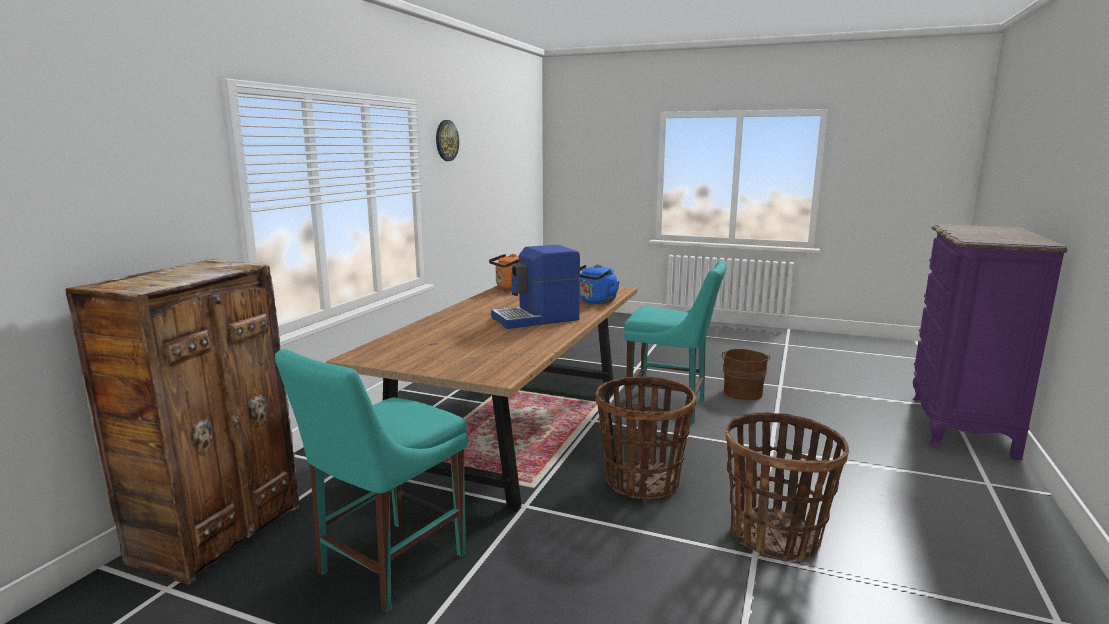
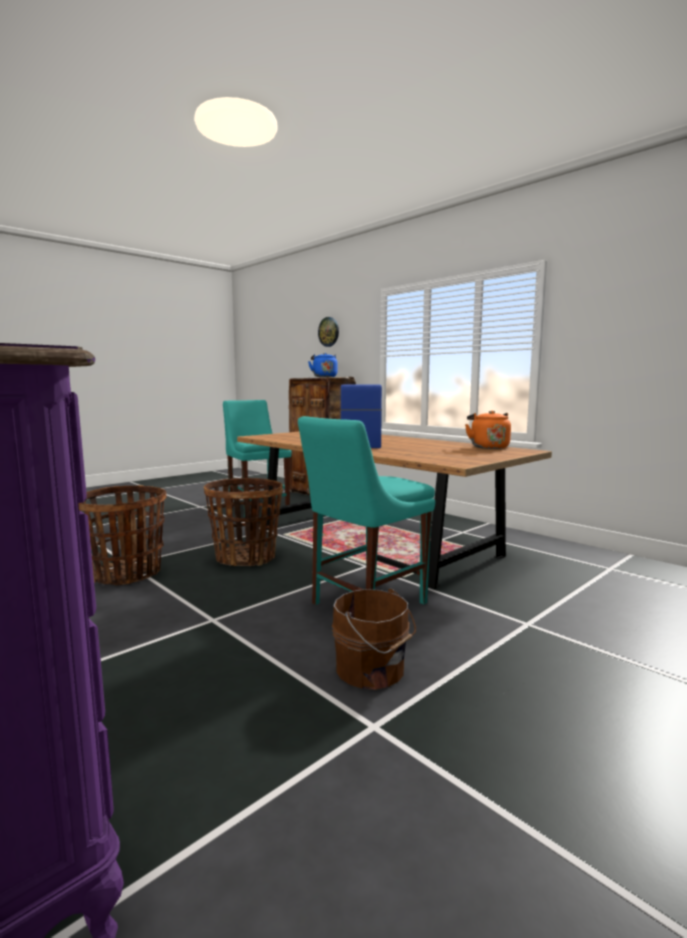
camera: 115 degrees right, 5 degrees down
(446, 140) = (604, 292): wall clock -> wall clock (329, 332)
(595, 301) = (400, 454): blue kettle -> blue kettle (324, 377)

